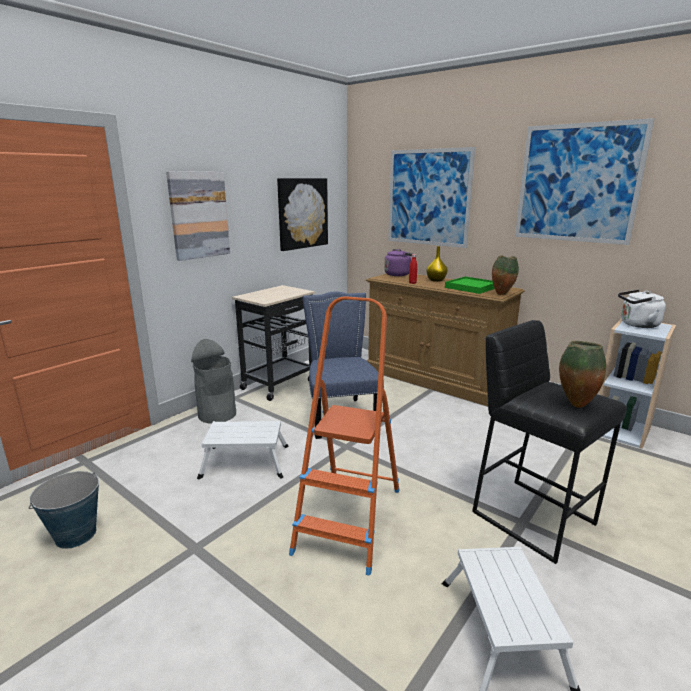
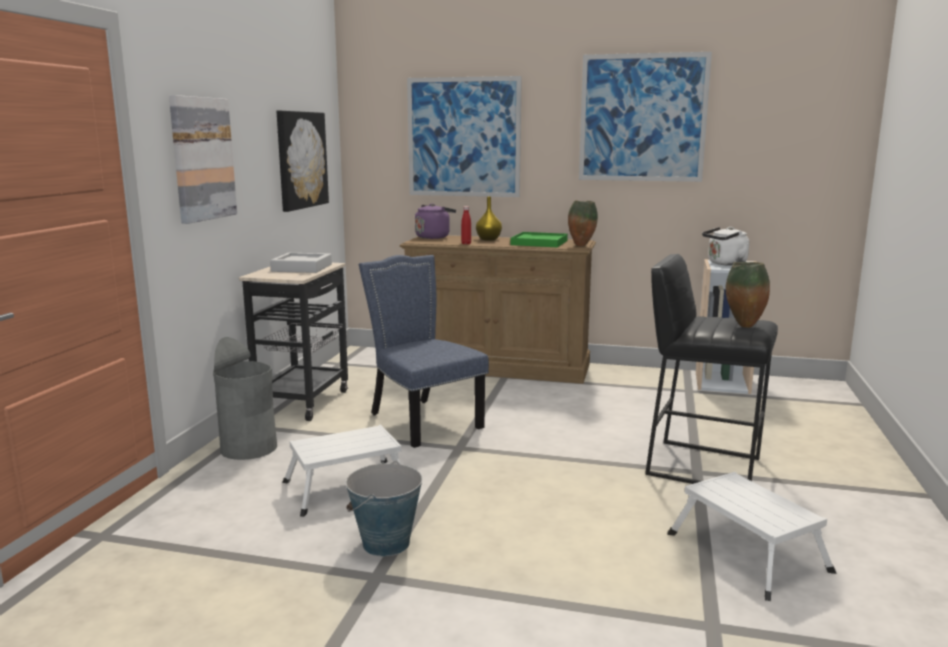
camera: 25 degrees left, 5 degrees down
(75, 535) = (192, 608): bucket -> bucket (386, 543)
(280, 293) = (302, 268): none -> grey tray
(348, 520) = (529, 510): orange step ladder -> none

